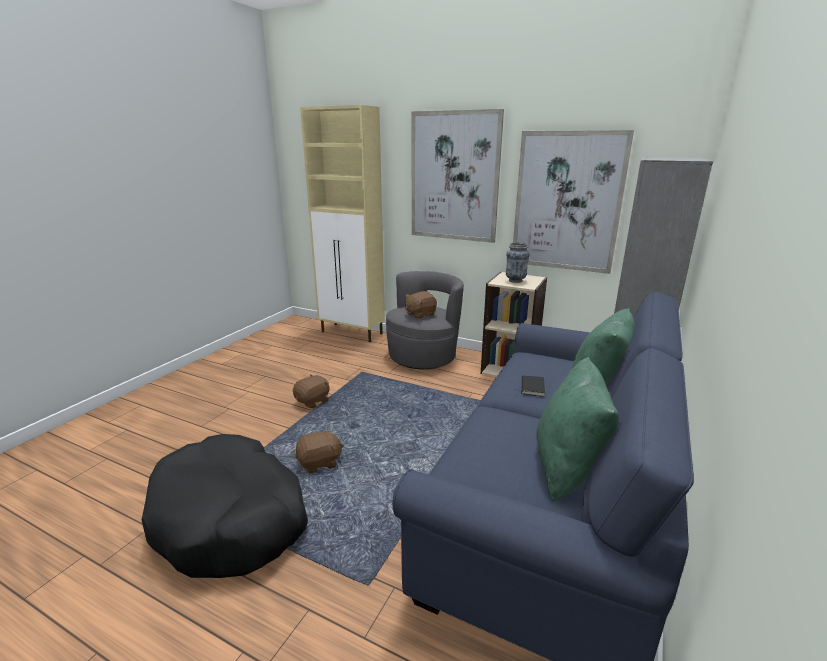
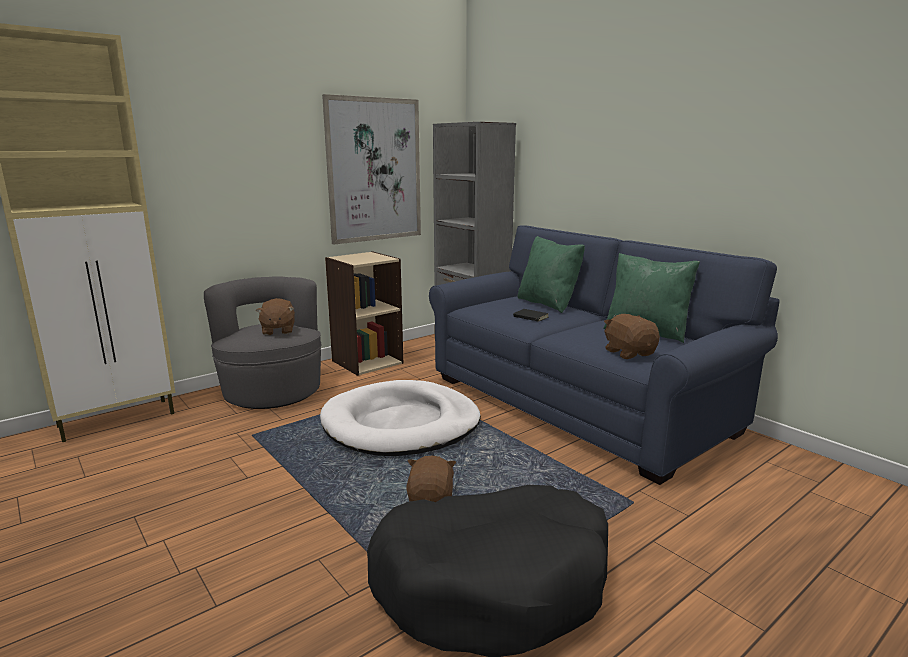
camera: 65 degrees left, 5 degrees down
(313, 401) = (280, 483): brown plush toy -> brown plush toy (629, 353)
(418, 417) = (401, 424): none -> white dog bed
(454, 177) = (247, 149): picture -> none
(515, 281) = (364, 258): vase -> none

